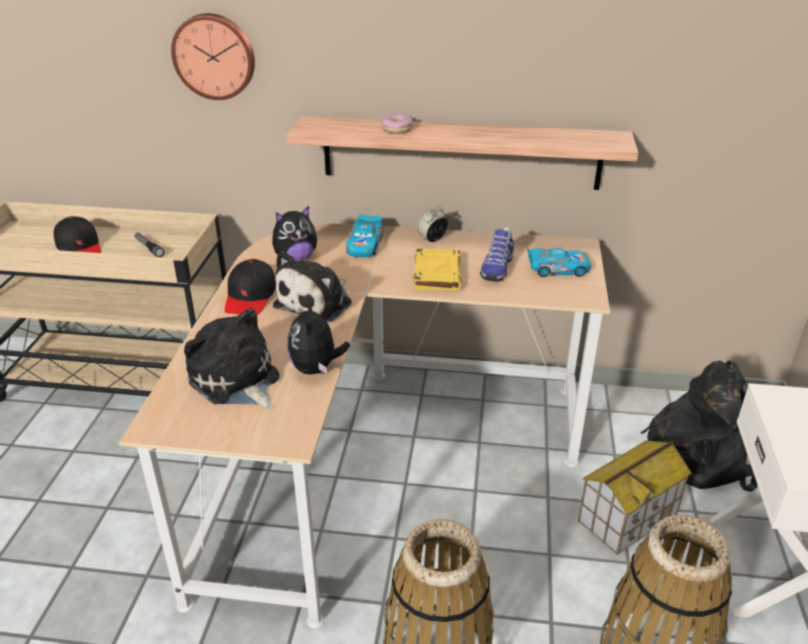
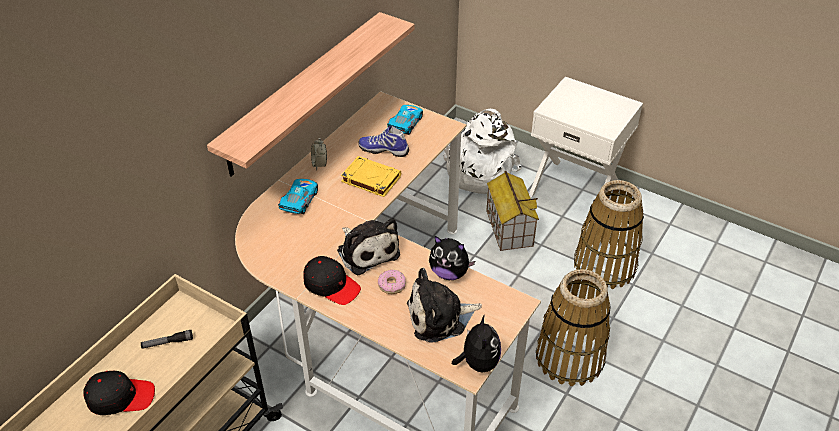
camera: 65 degrees left, 10 degrees up
(214, 56) = (138, 144): wall clock -> none
(295, 259) = (291, 245): plush toy -> plush toy (478, 363)
(365, 245) = (299, 201): toy car -> toy car turned 105 degrees counterclockwise
(397, 129) = (286, 104): donut -> donut (392, 285)
(496, 268) = (384, 149): shoe -> shoe turned 150 degrees clockwise
(700, 453) = (478, 172): black backpack -> white backpack

